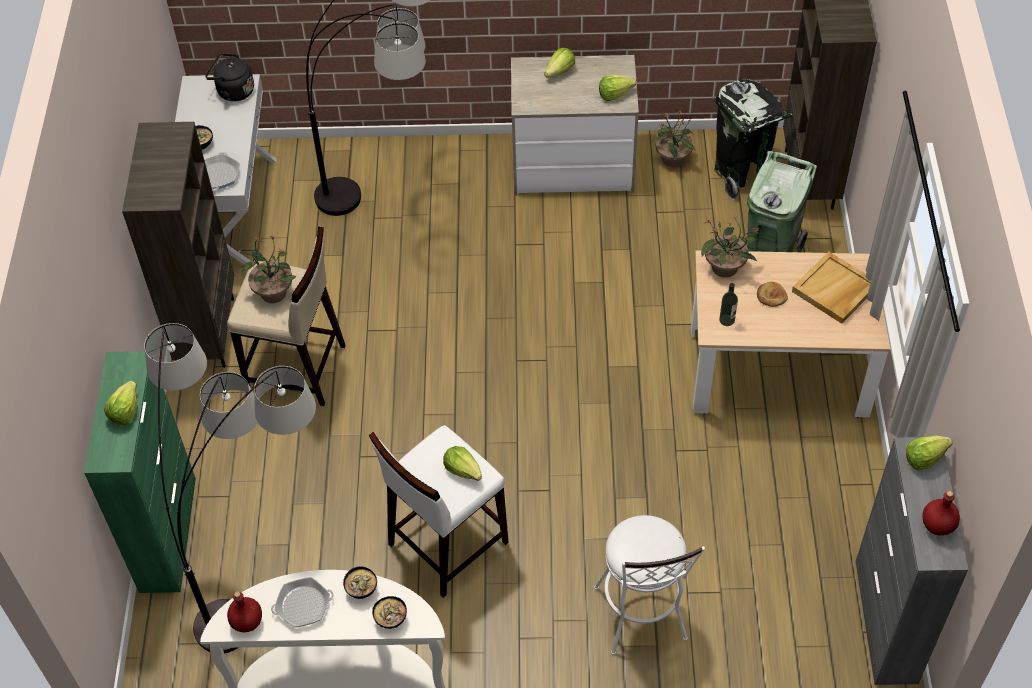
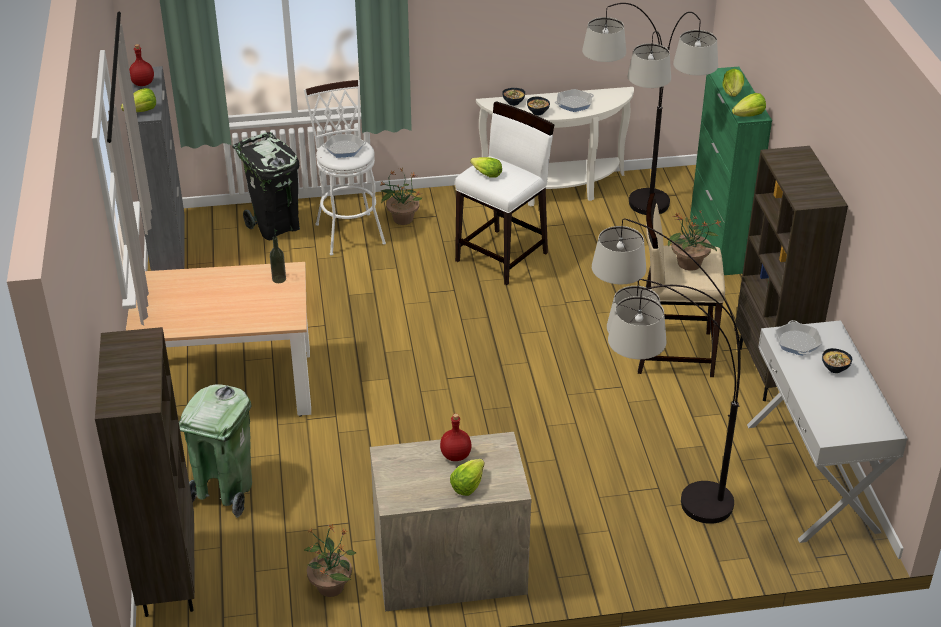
camera: 170 degrees right, 15 degrees down
(233, 91) = (837, 425): black kettle -> none
(246, 621) = (607, 95): red bottle -> red bottle (456, 455)
(614, 94) = (399, 464): lettuce -> lettuce (749, 115)
(647, 545) = (344, 149): none -> frying pan
(725, 268) = (278, 316): potted plant -> potted plant (402, 219)
(741, 174) = (249, 575): black trash can -> black trash can (275, 226)
(771, 296) = (237, 299): bread -> none
(834, 290) = (177, 308): beige tray -> none

